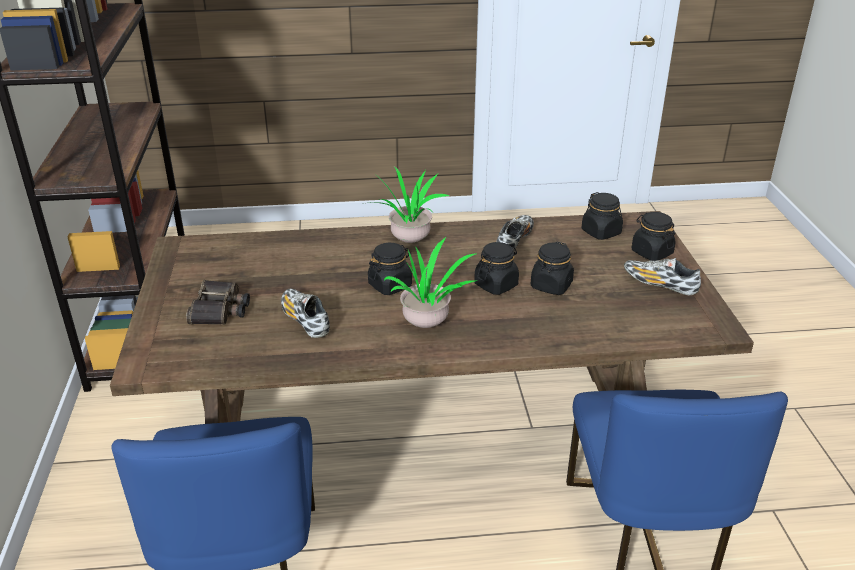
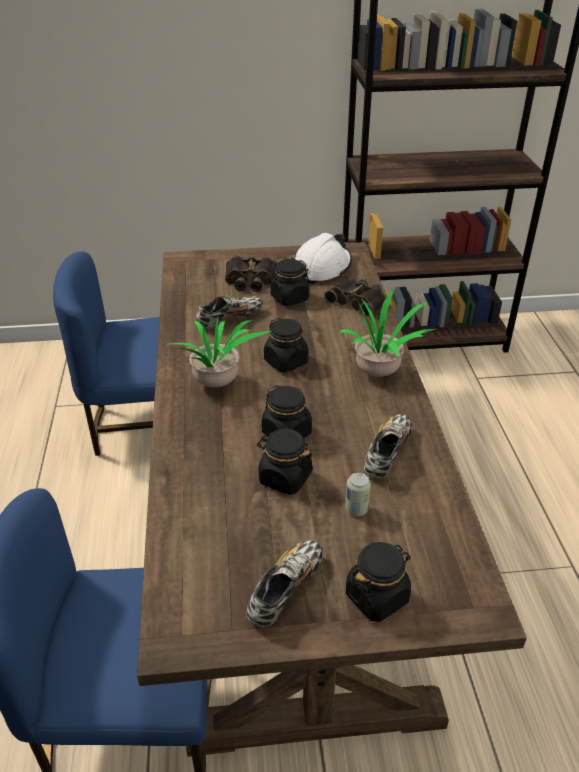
camera: 90 degrees right, 5 degrees up
(210, 263) = (321, 268): none -> white hard hat
(287, 245) = (358, 301): none -> binoculars
(514, 242) = (387, 453): shoe -> shoe turned 90 degrees counterclockwise
(577, 257) = (356, 509): none -> can
(601, 232) = (429, 544): black jar -> black jar (289, 298)

